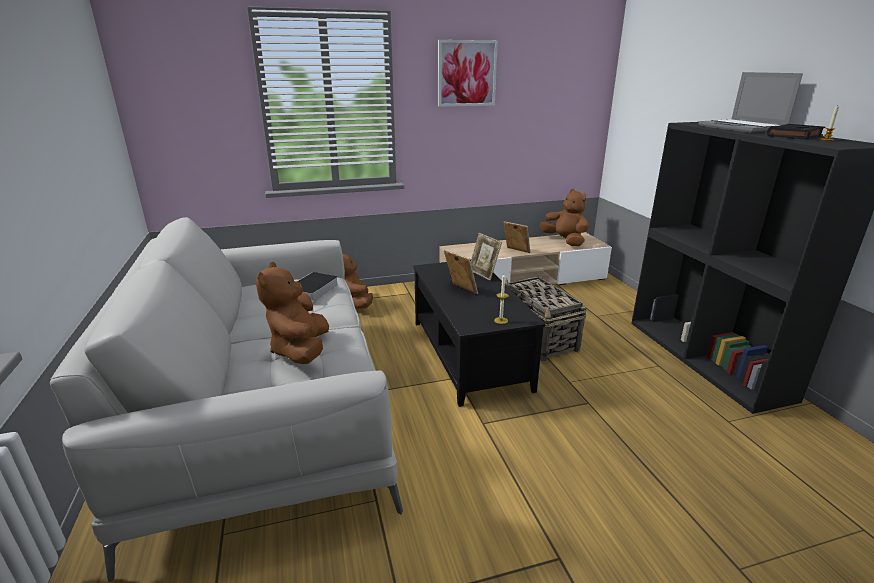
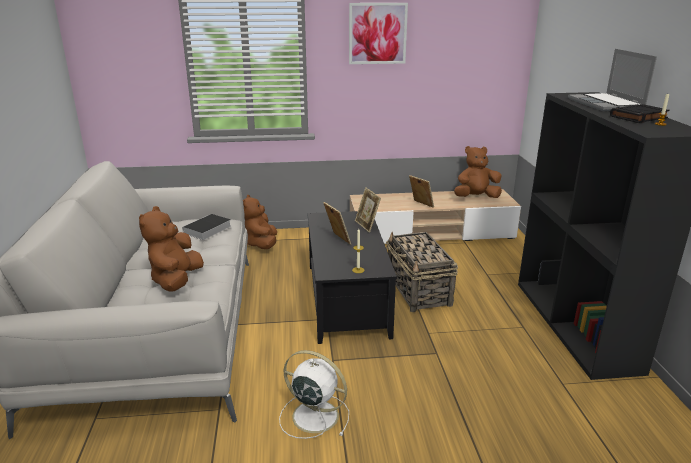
camera: 10 degrees right, 0 degrees up
(489, 492) = (313, 415): none -> white fan
(565, 241) = (476, 197): brown plush toy -> brown plush toy turned 75 degrees counterclockwise

